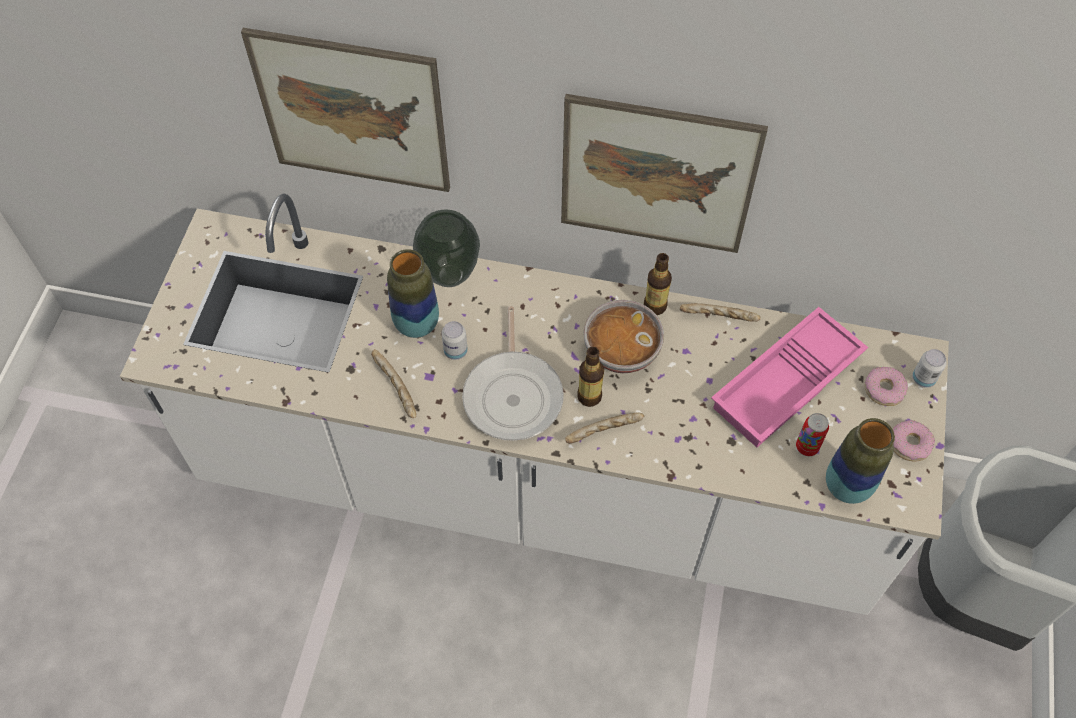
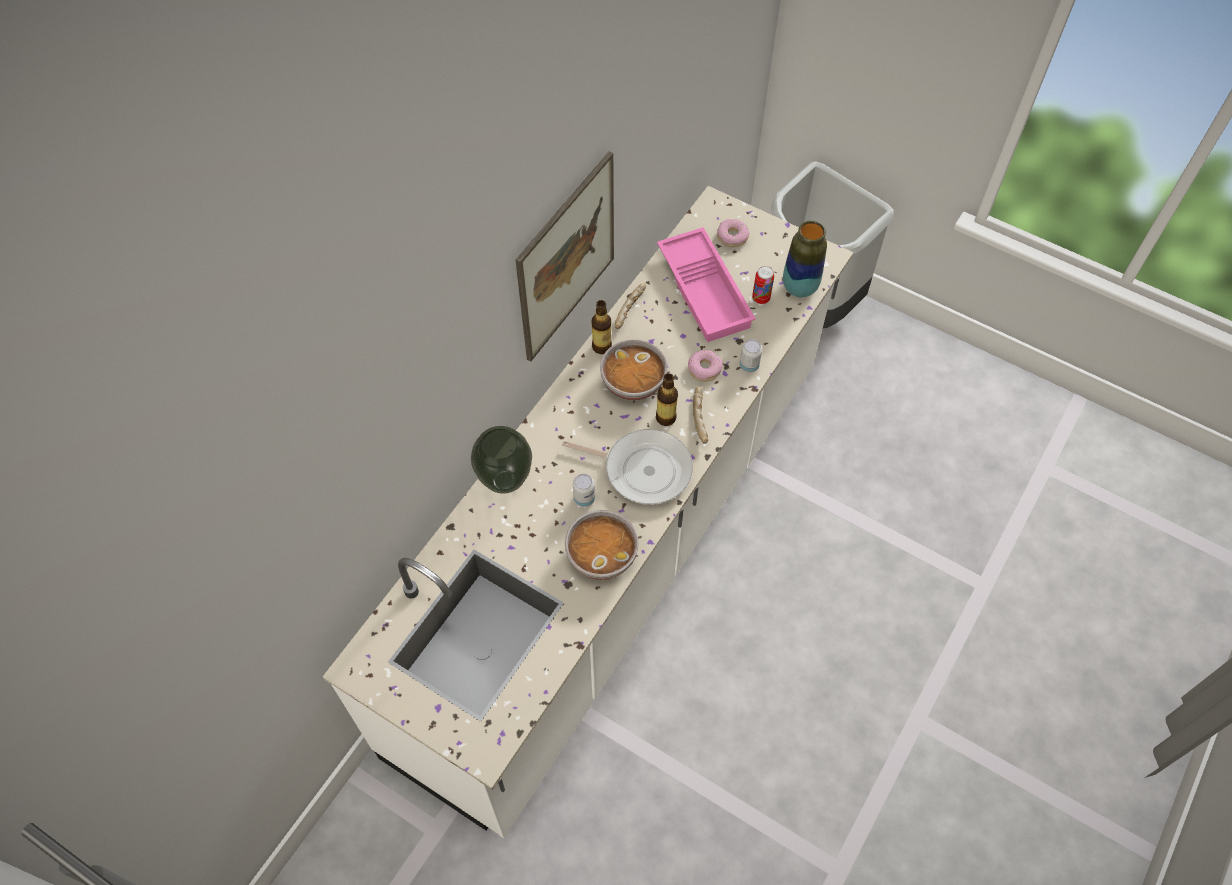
camera: 70 degrees left, 0 degrees up
(352, 112) = (403, 441): picture -> none
(394, 388) = (601, 555): bread -> bowl
(417, 324) = (544, 520): vase -> none
(909, 444) = (780, 240): donut -> donut (704, 369)
(923, 379) = (732, 211): can -> can (749, 365)

